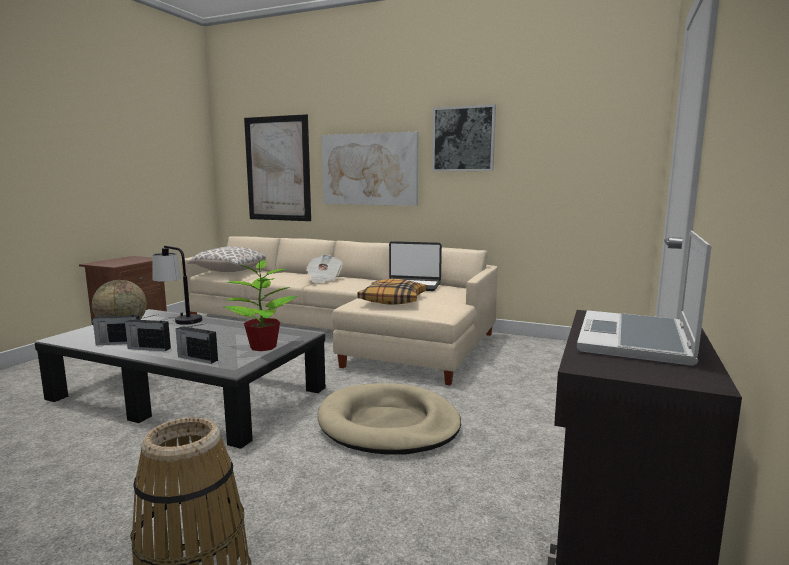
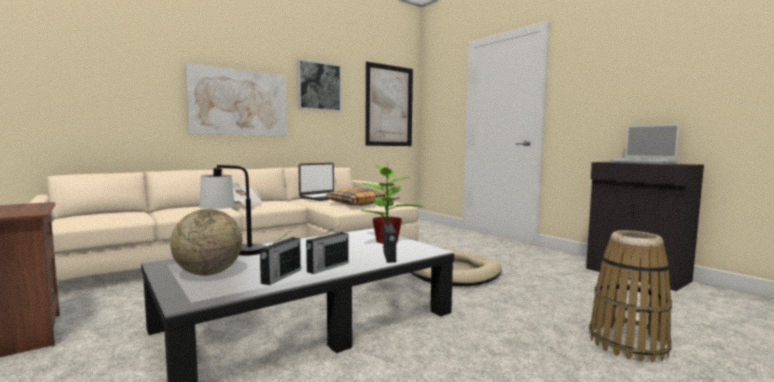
camera: 60 degrees left, 5 degrees down
(197, 358) = (389, 256): radio -> radio turned 60 degrees counterclockwise
(229, 271) = (98, 216): pillow -> none
(277, 169) = (116, 92): picture -> picture (389, 106)

